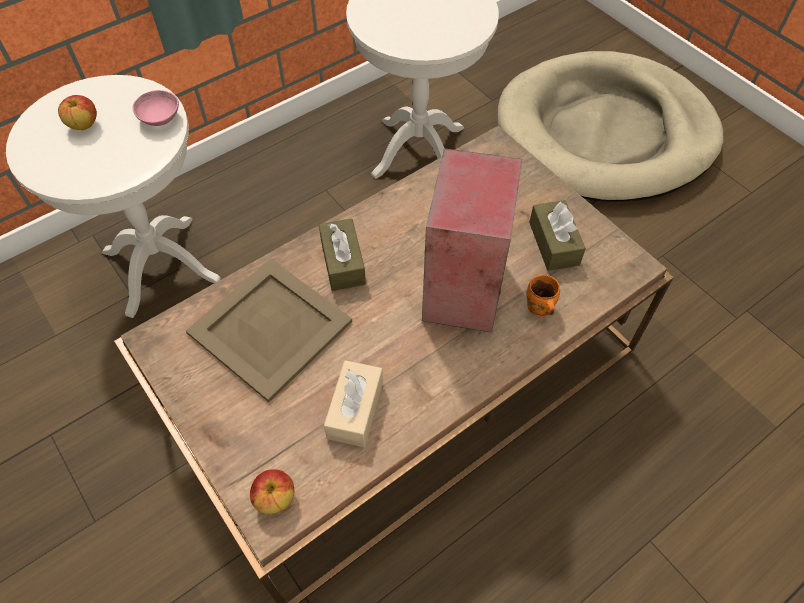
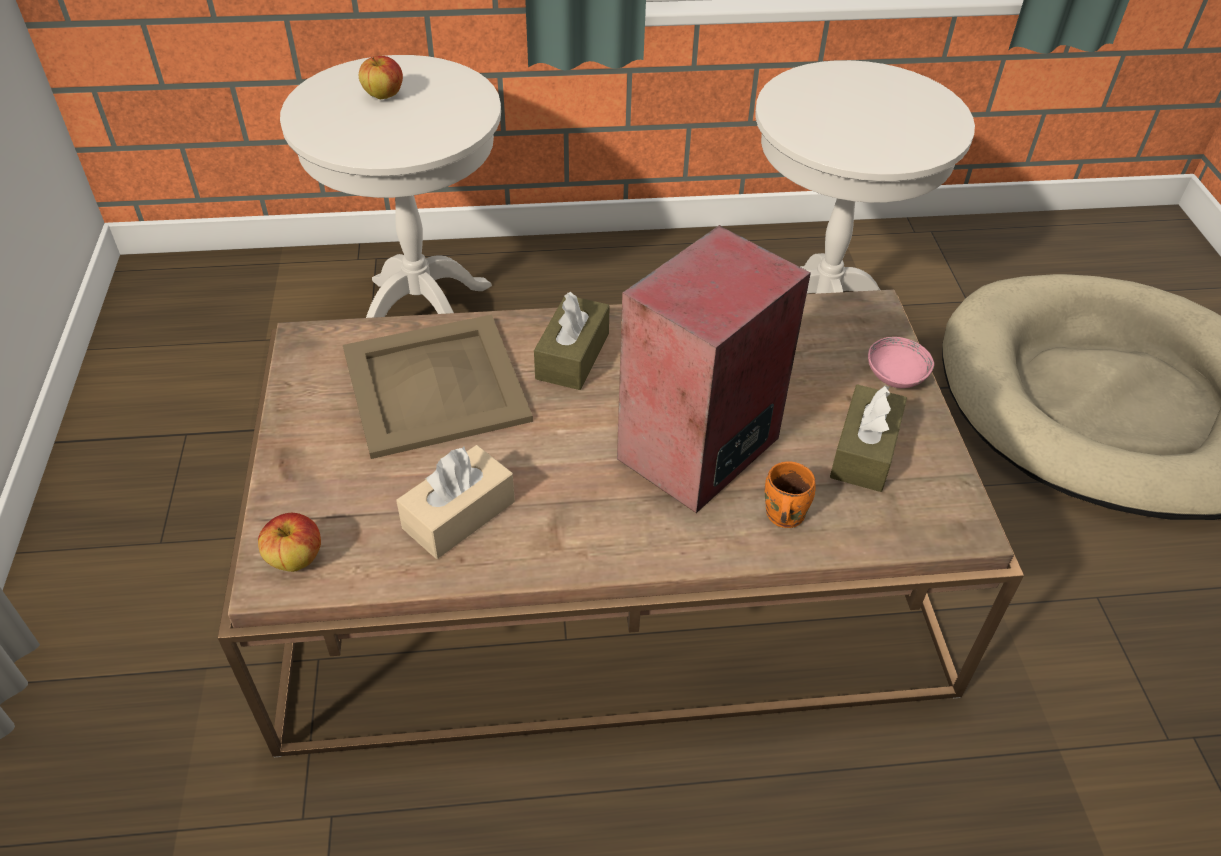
camera: 30 degrees right, 10 degrees down
(160, 118) = (465, 116): pink bowl -> pink bowl (895, 376)

